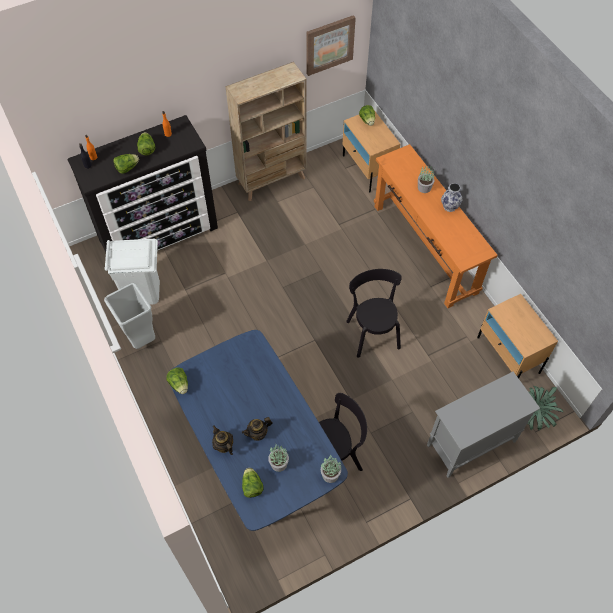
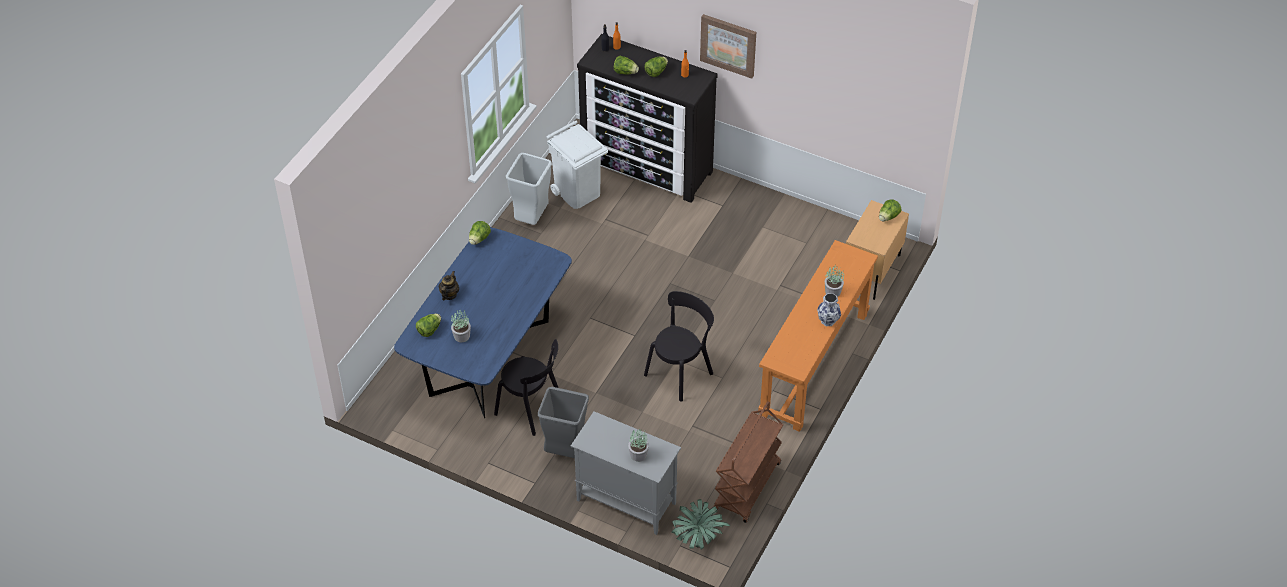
camera: 55 degrees right, 10 degrees down
(258, 433) = (477, 309): teapot -> none
(272, 181) = (783, 209): beige bookcase -> none
(329, 44) = (884, 111): picture -> picture (728, 45)
(330, 474) = (478, 372): potted plant -> potted plant (639, 455)
(395, 458) = (565, 453): none -> grey trash can
(508, 355) = (747, 487): beige nightstand -> brown cart

